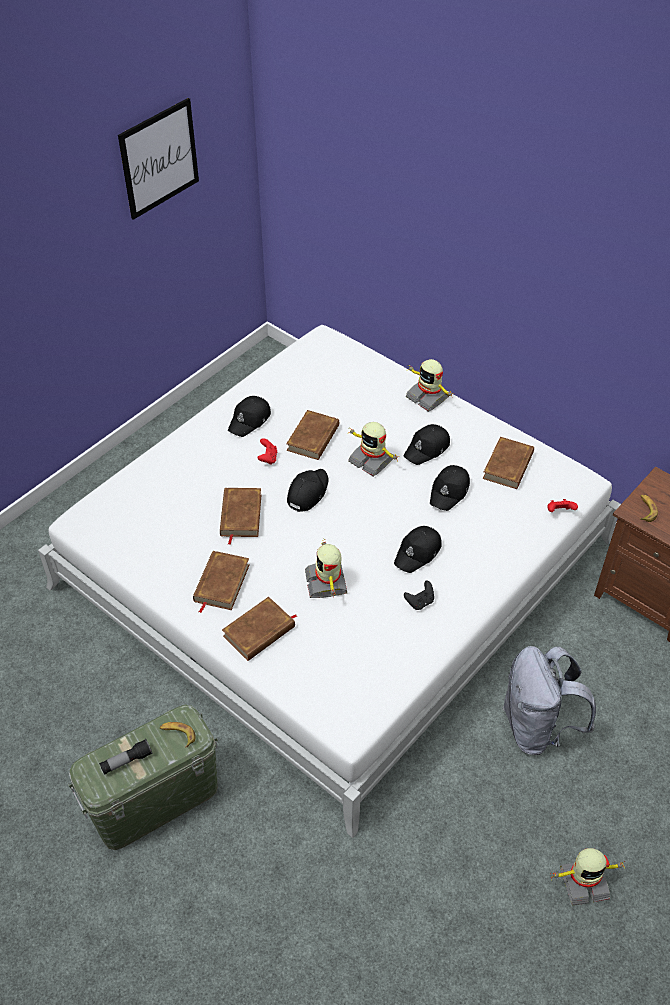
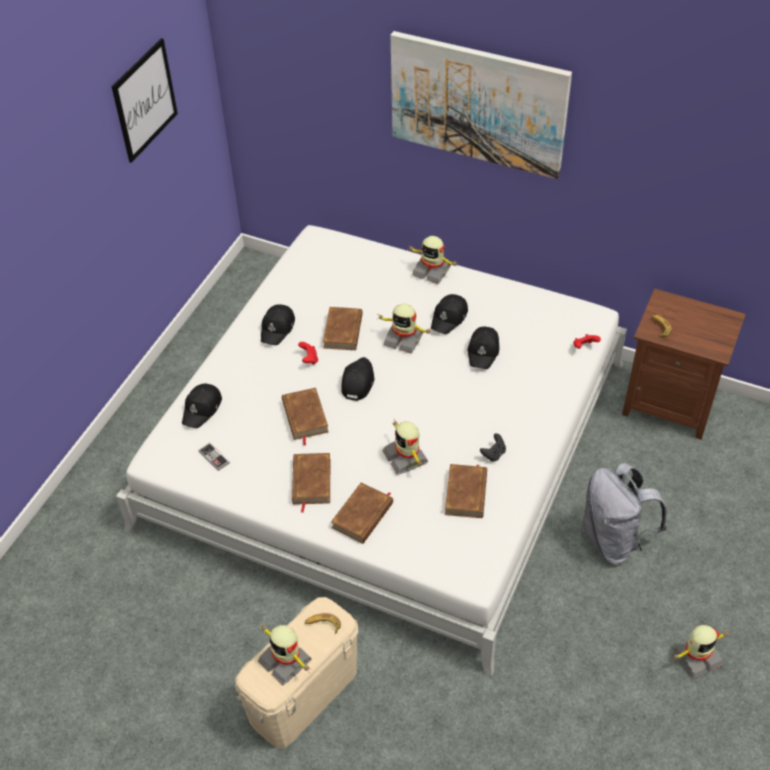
camera: 15 degrees left, 0 degrees up
(126, 761) = (286, 660): flashlight -> toy robot
(136, 534) = (214, 457): none -> game controller
(155, 801) = (304, 695): green storage box -> beige storage box
(418, 553) = (476, 411): black cap -> black cap (202, 409)
(498, 225) = (478, 104): none -> picture
(508, 466) = (526, 316): brown book -> brown book (466, 493)

